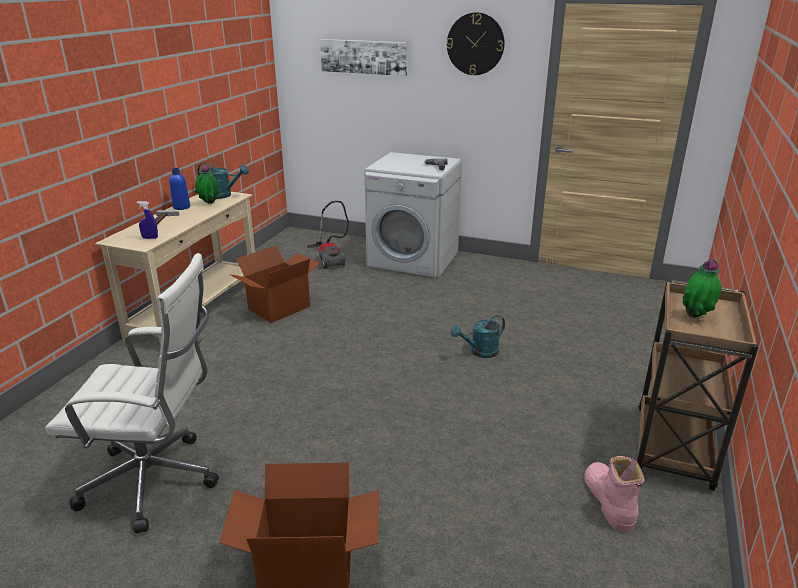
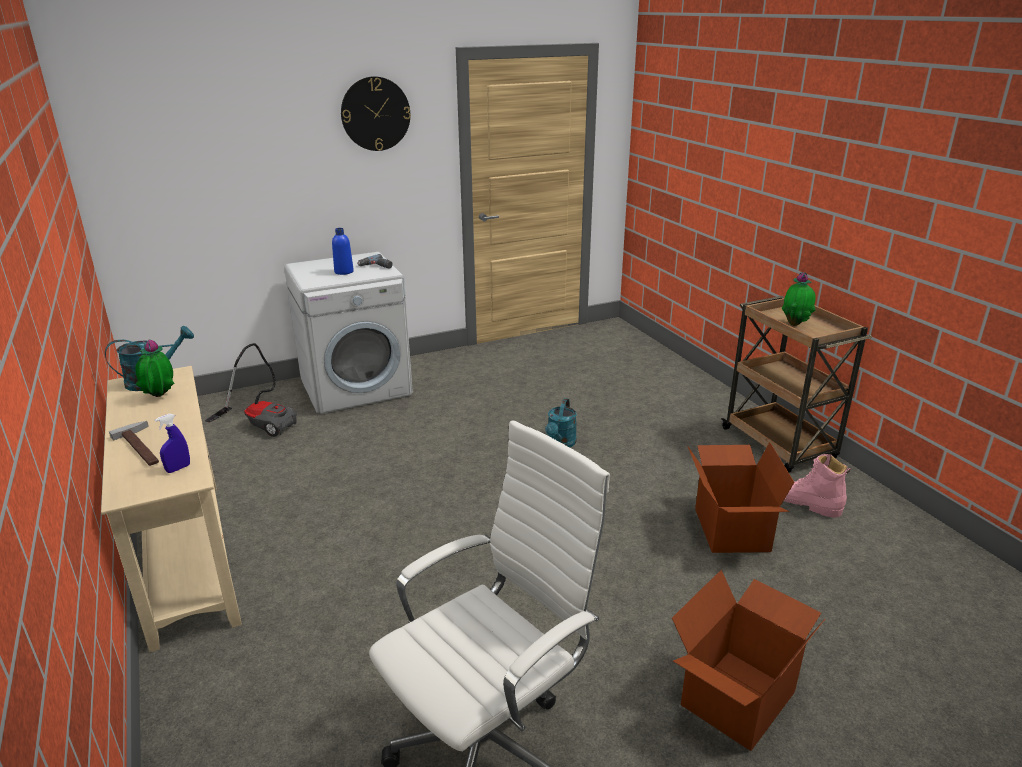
camera: 45 degrees left, 0 degrees up
(181, 207) = (126, 416): blue bottle -> blue bottle (344, 272)
(278, 307) = (294, 502): cardboard box -> cardboard box (729, 529)
(364, 57) = (226, 146): picture -> none

